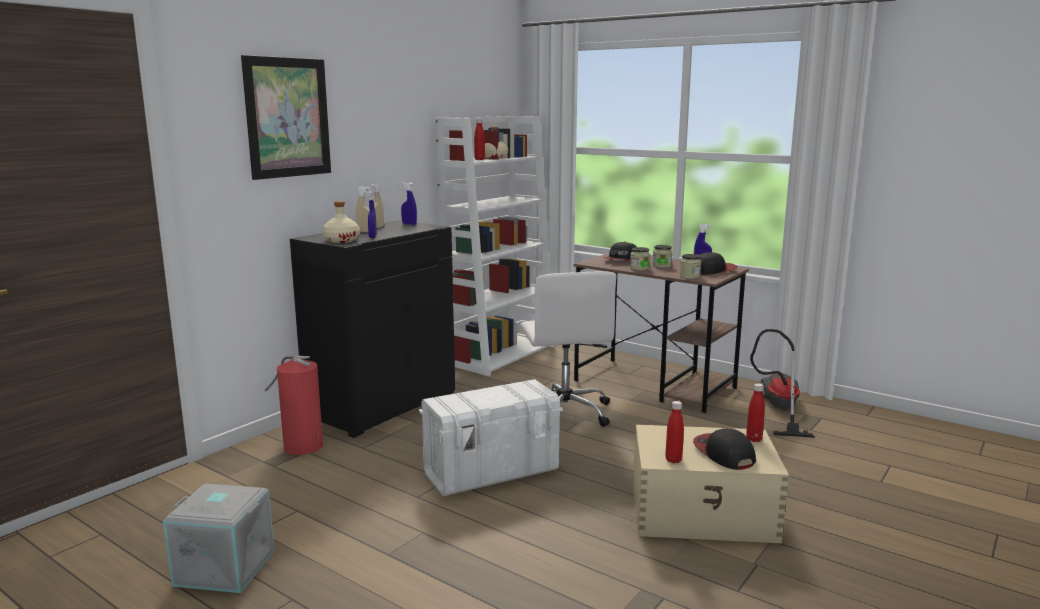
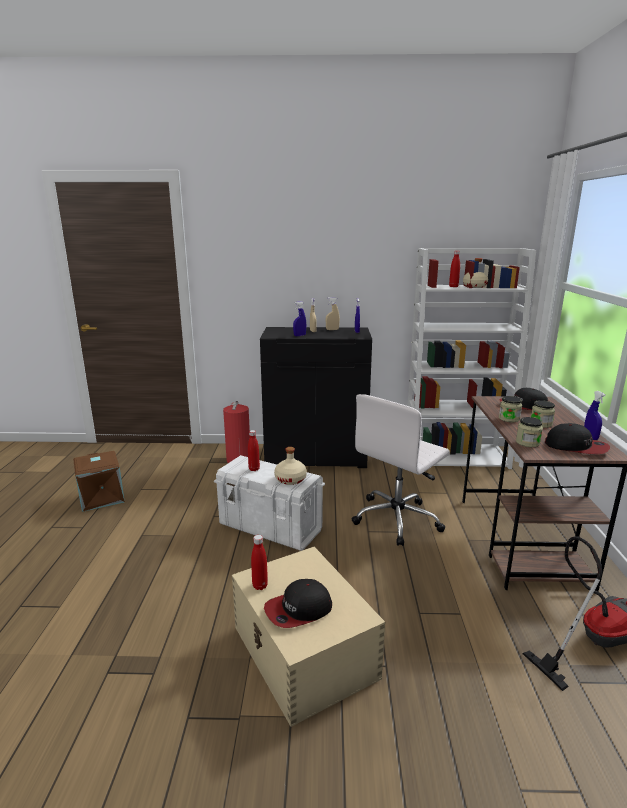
camera: 55 degrees right, 5 degrees up
(226, 567) = (102, 497): grey storage box -> brown storage box
(287, 117) = (272, 245): picture -> none
(341, 240) = (277, 334): beige bottle -> beige bottle (290, 479)
(723, 454) = (298, 610): cap -> cap turned 150 degrees counterclockwise
(754, 439) = (350, 620): red bottle -> red bottle (254, 469)

